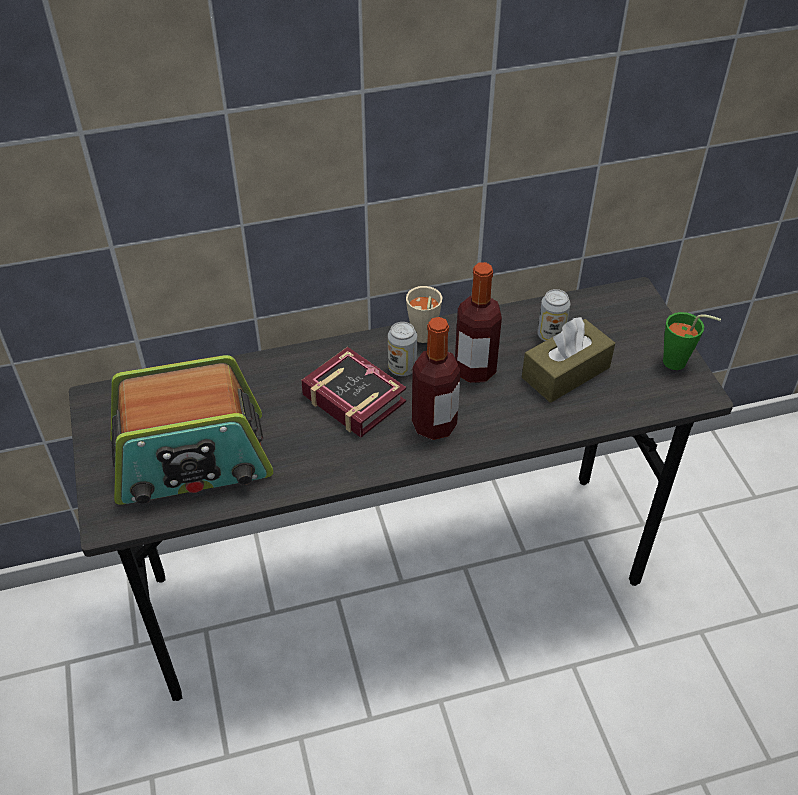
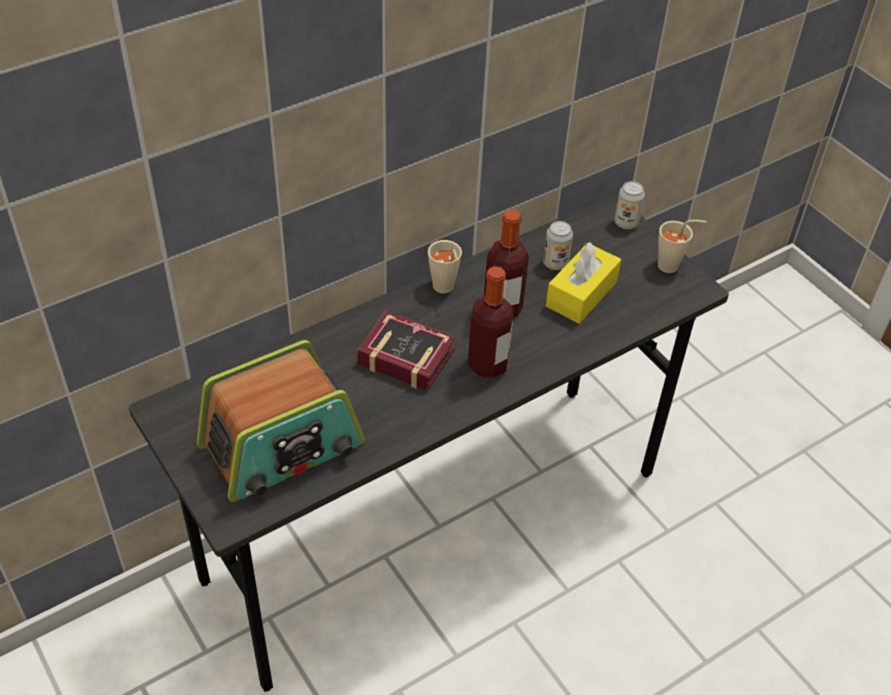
camera: 20 degrees left, 0 degrees up
(402, 368) = (437, 320): can -> can (626, 223)
(565, 372) = (581, 294): brown tissue box -> yellow tissue box
(679, 363) = (673, 266): green cup -> beige cup

